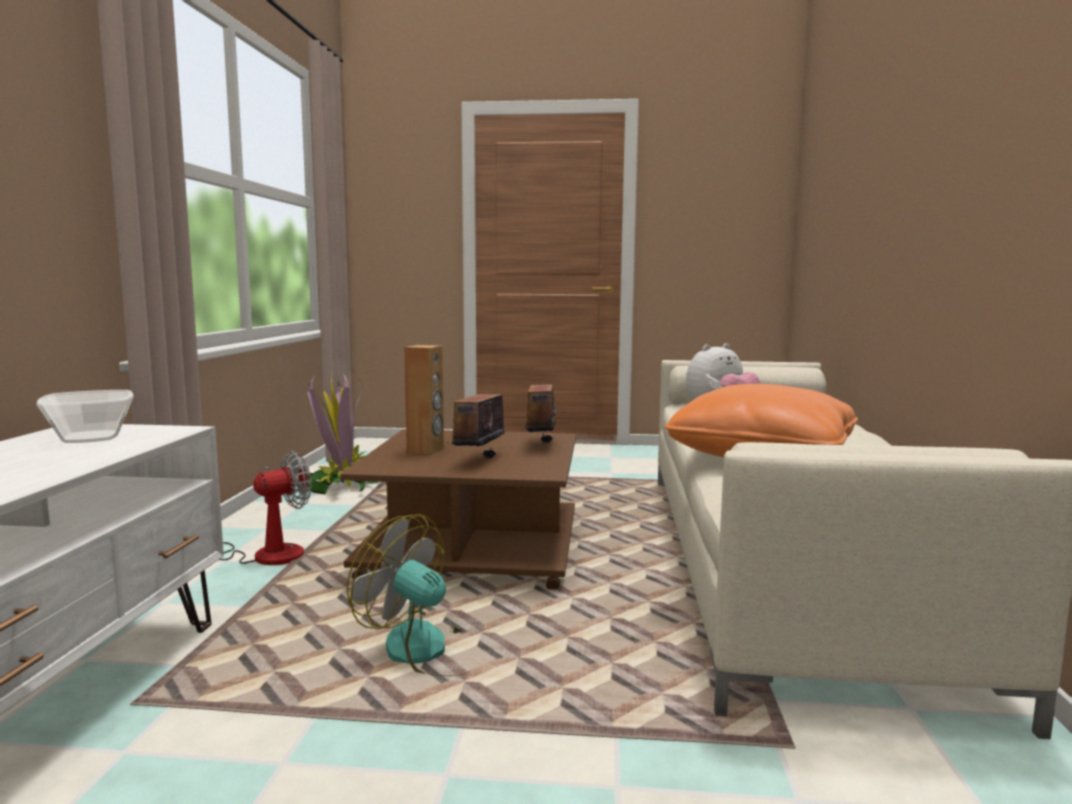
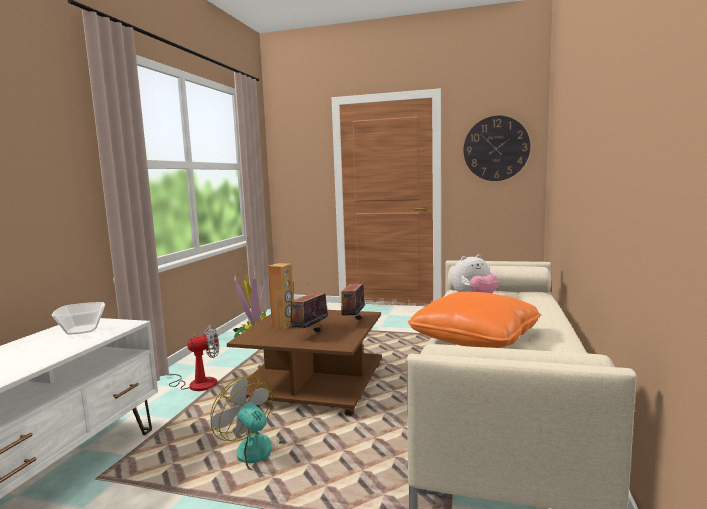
camera: 10 degrees right, 0 degrees up
(720, 198) = (496, 148): none -> wall clock

